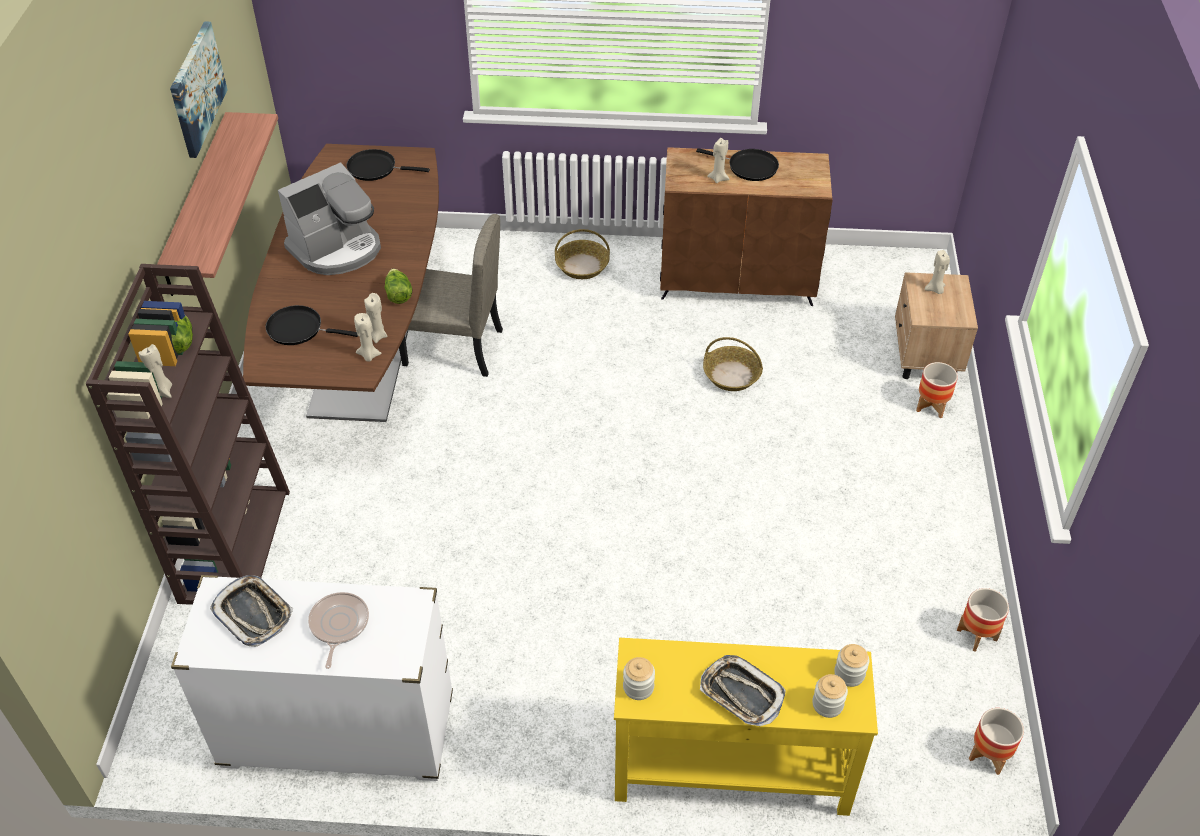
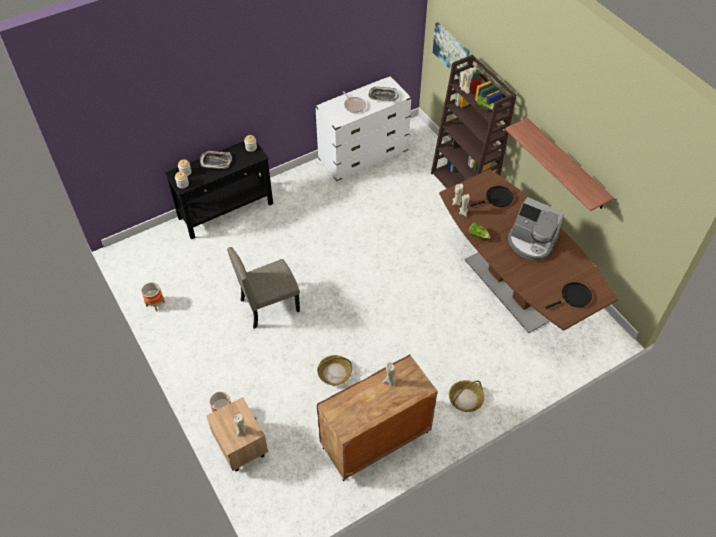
camera: 145 degrees right, 5 degrees up
(196, 88) = (602, 154): picture -> picture (451, 51)
(337, 249) = (531, 242): coffee machine -> coffee machine turned 75 degrees counterclockwise
(453, 348) = (476, 310): beige chair -> beige chair (269, 305)
(730, 769) = (226, 211): yellow console table -> black console table
(749, 167) = (379, 401): black frying pan -> none
(989, 755) = (135, 261): planter -> none

